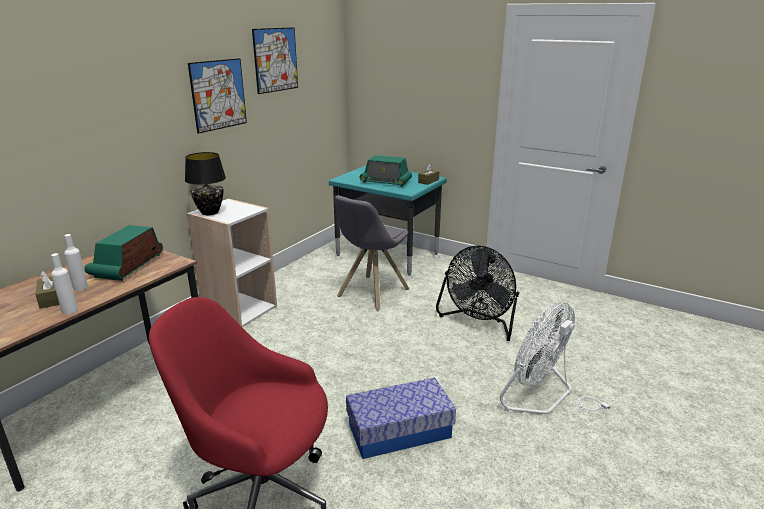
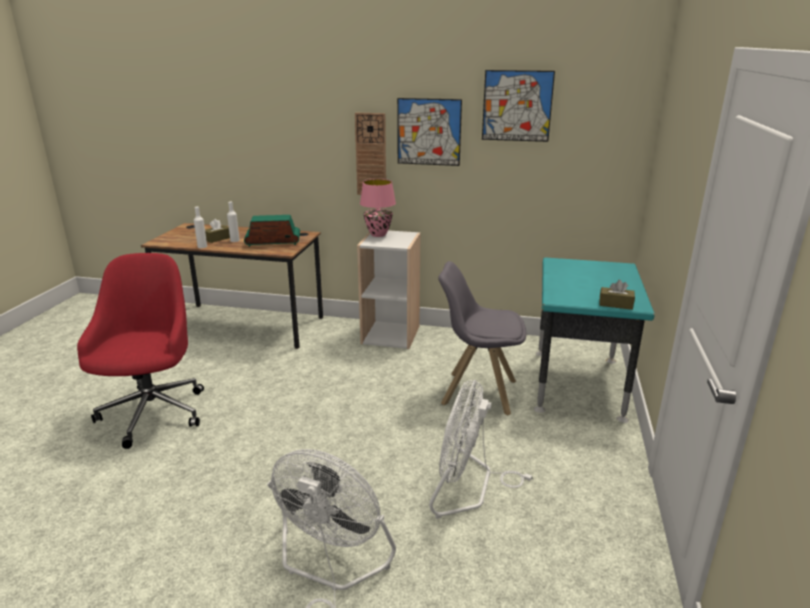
camera: 70 degrees right, 0 degrees up
(171, 130) = (371, 155): none -> wall clock
(210, 212) = (378, 234): black table lamp -> pink table lamp
(385, 182) = (575, 282): radio -> none
(399, 431) = (236, 461): storage box -> none
(477, 320) = (470, 483): black fan -> white fan

